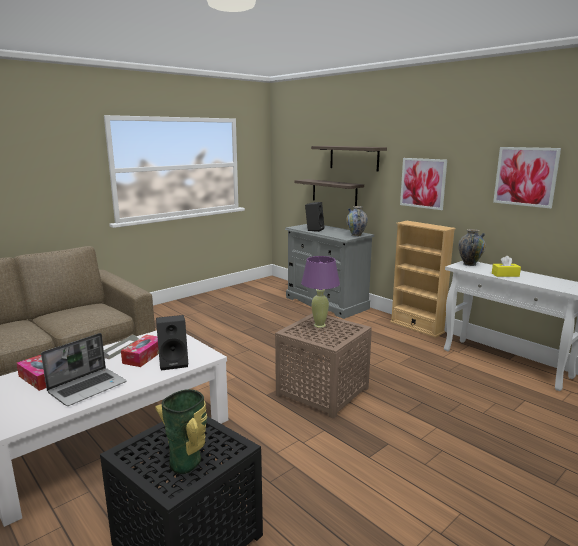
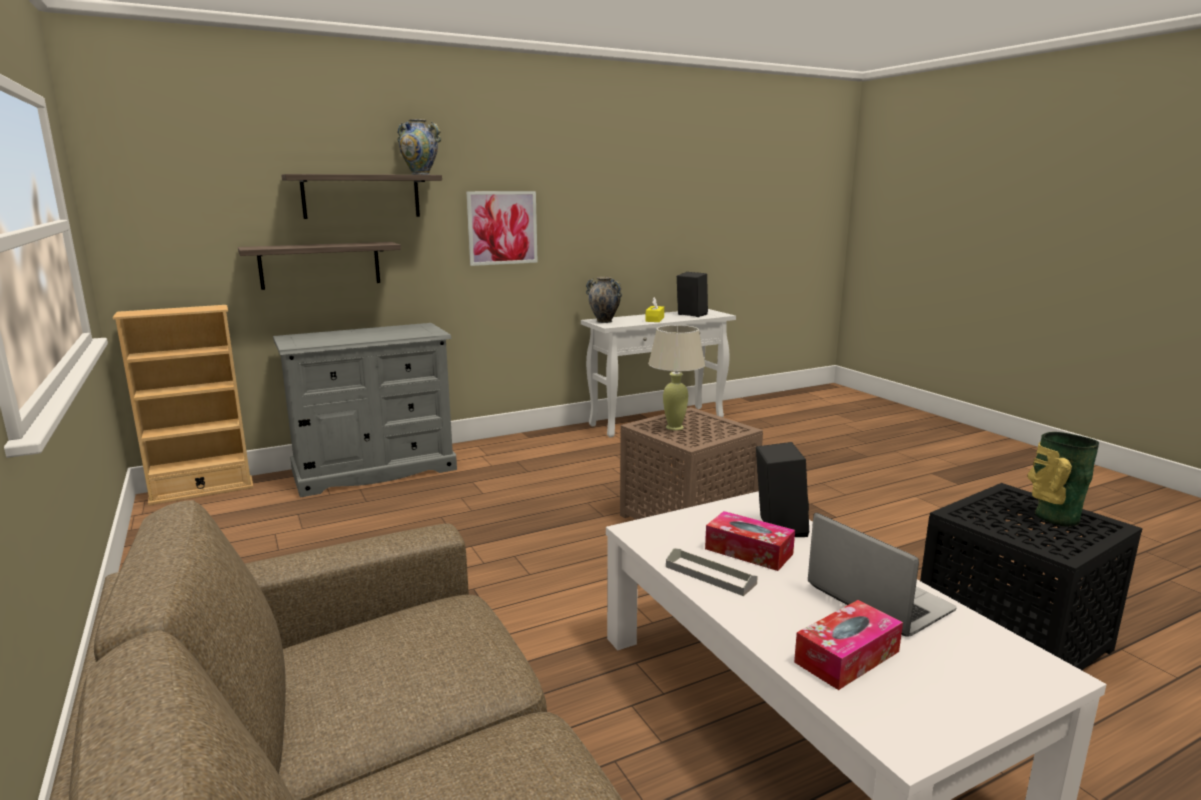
camera: 75 degrees left, 0 degrees up
(314, 229) = (340, 339): black speaker -> black speaker (690, 315)
(319, 325) = (674, 427): purple table lamp -> beige table lamp
(356, 235) = (425, 328): vase -> vase (420, 174)
(416, 327) = (532, 436): beige bookcase -> beige bookcase (202, 490)
(525, 176) = (628, 206): picture -> none

